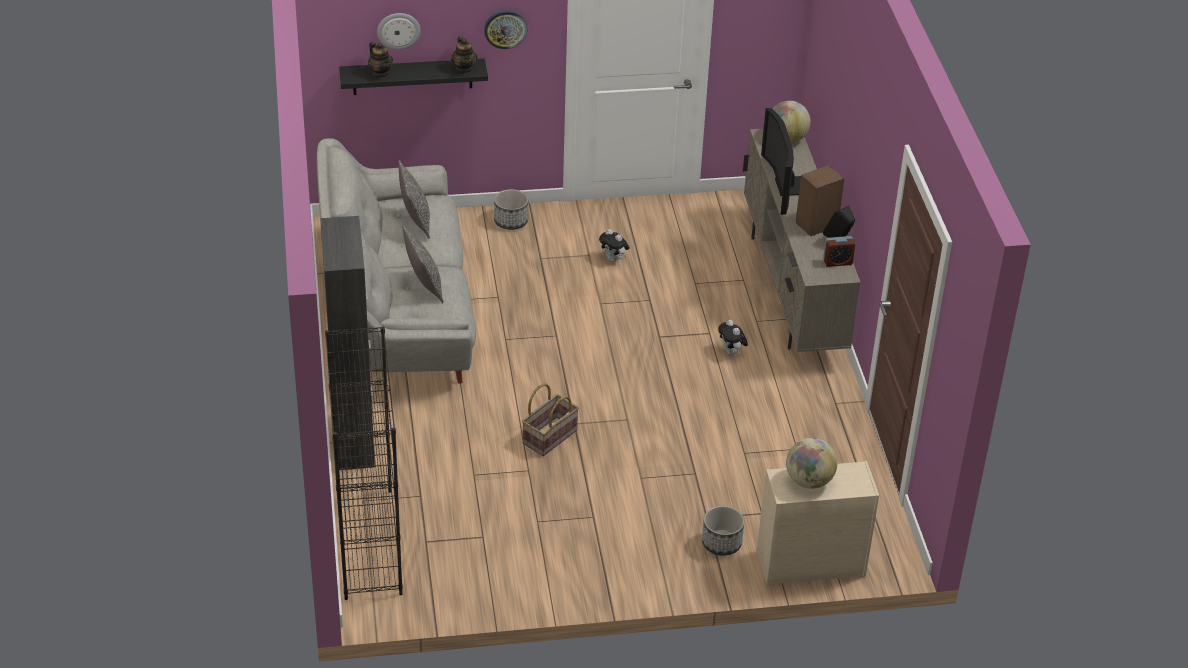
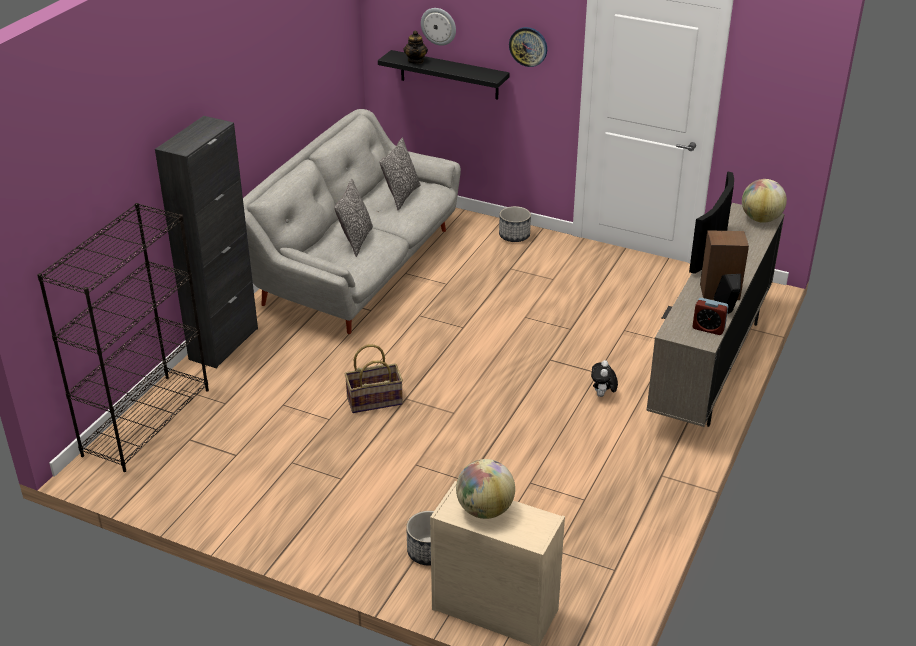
camera: 35 degrees right, 5 degrees down
(464, 68) = (484, 74): teapot -> none
(614, 259) = (571, 289): plush toy -> none

